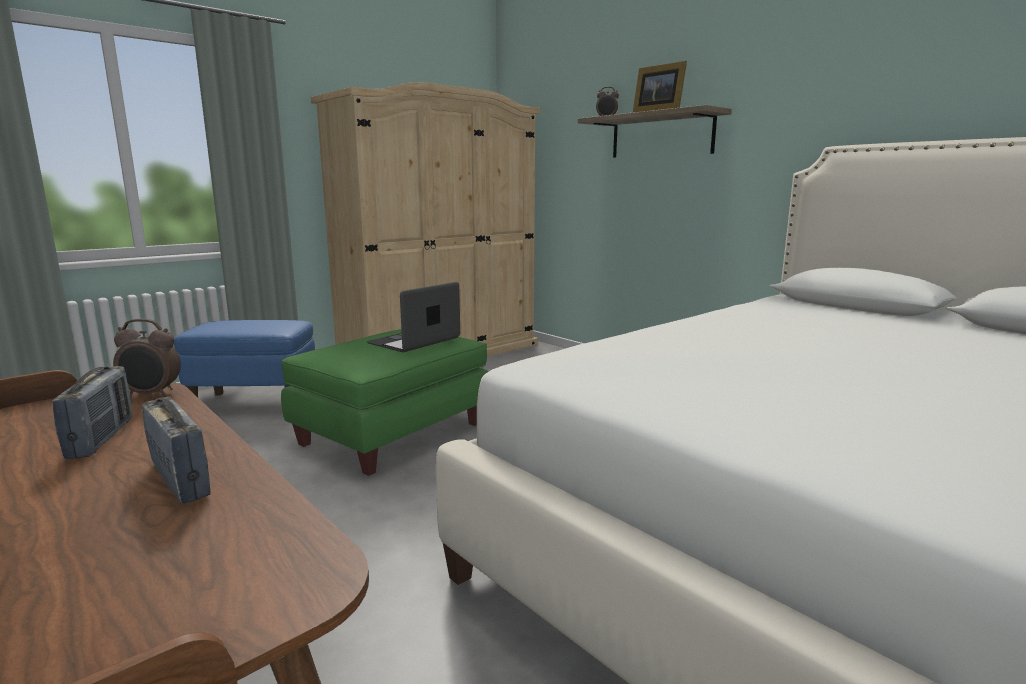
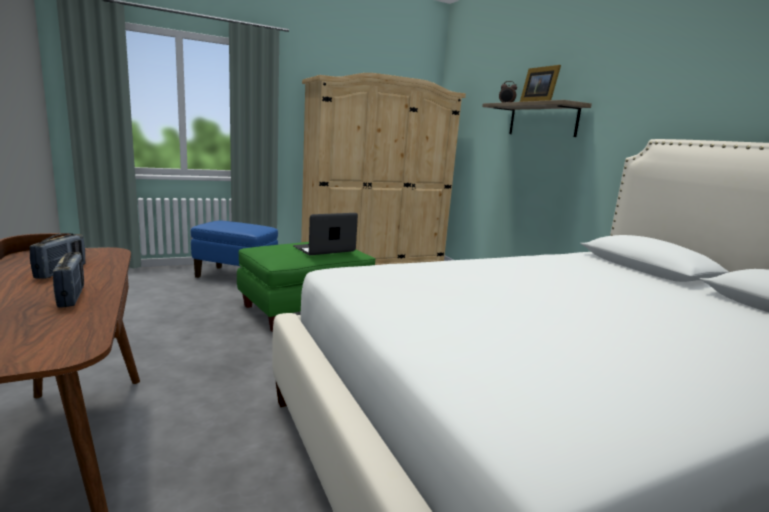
camera: 15 degrees right, 0 degrees up
(152, 394) = (109, 254): alarm clock -> none

